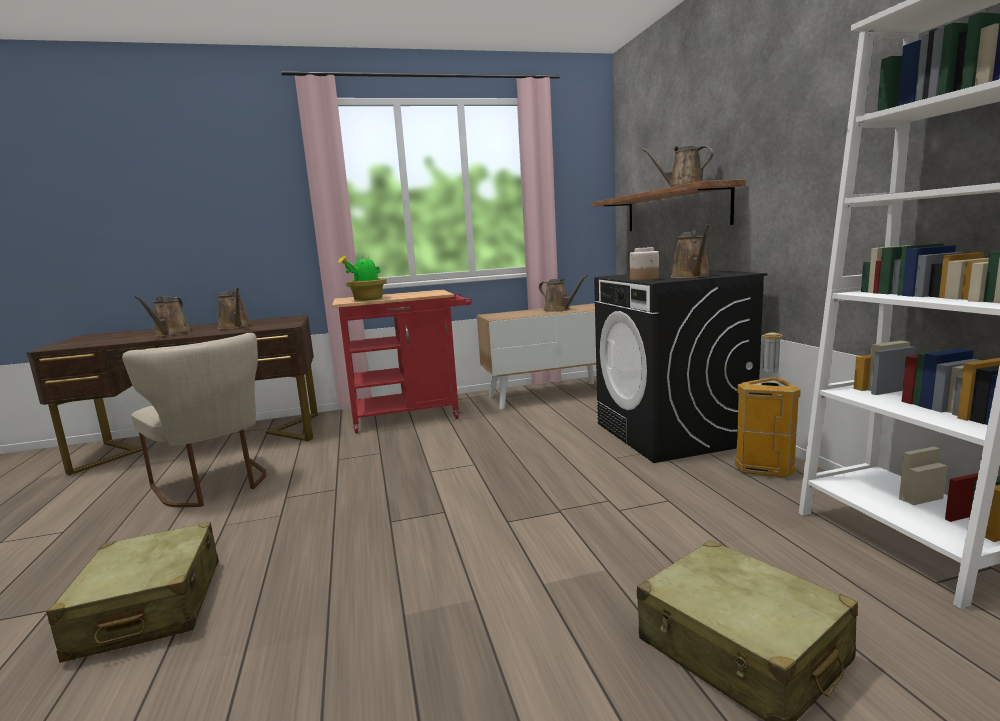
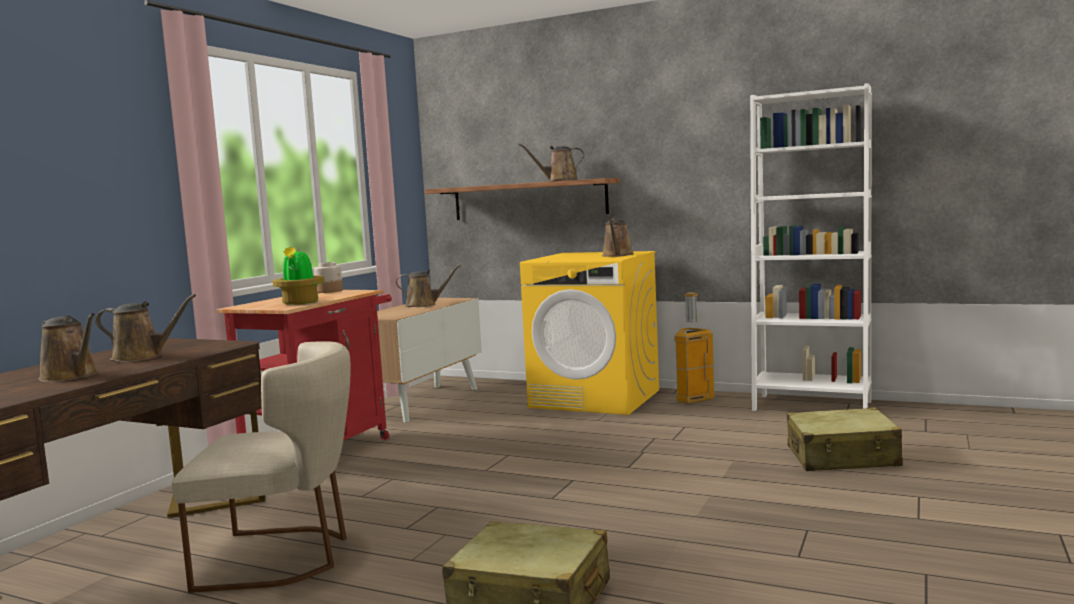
camera: 50 degrees left, 5 degrees down
(644, 279) = (589, 259): jar -> jar (329, 291)
(672, 434) = (596, 399): black washing machine -> yellow washing machine
(691, 276) = (617, 255): brown watering can -> brown watering can turned 60 degrees clockwise

